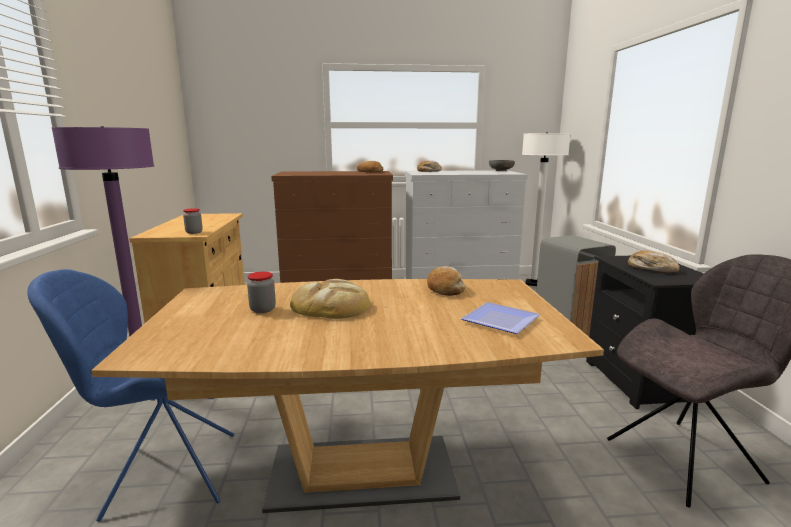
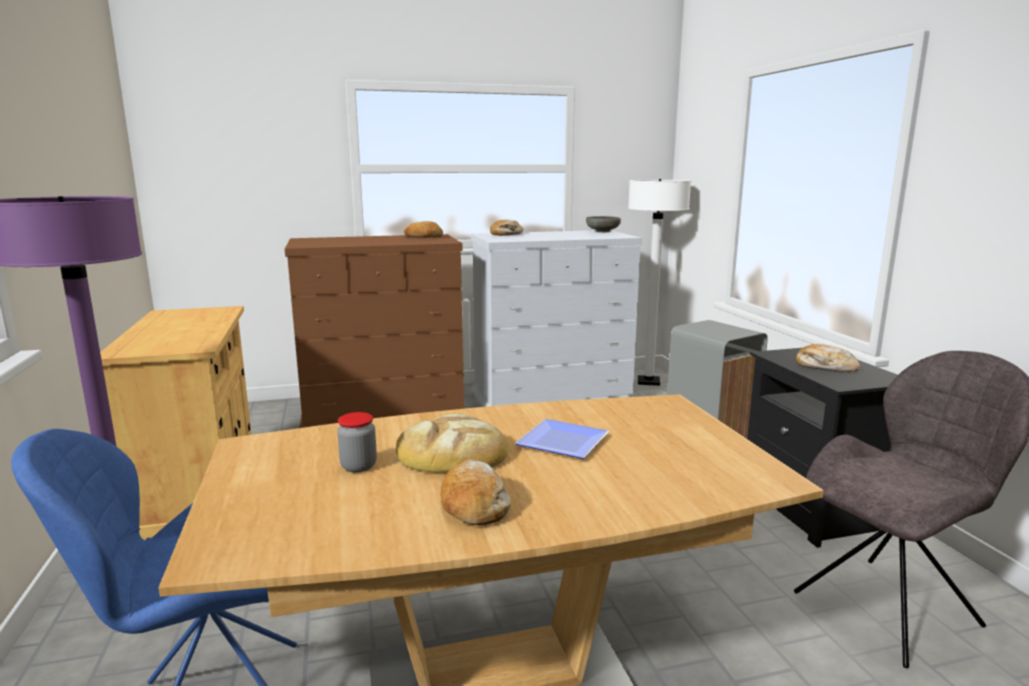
camera: 10 degrees left, 0 degrees up
(194, 232) = (190, 344): jar -> none
(445, 288) = (591, 415): bread -> bread (474, 504)
(497, 321) = (681, 459): plate -> plate (559, 442)

